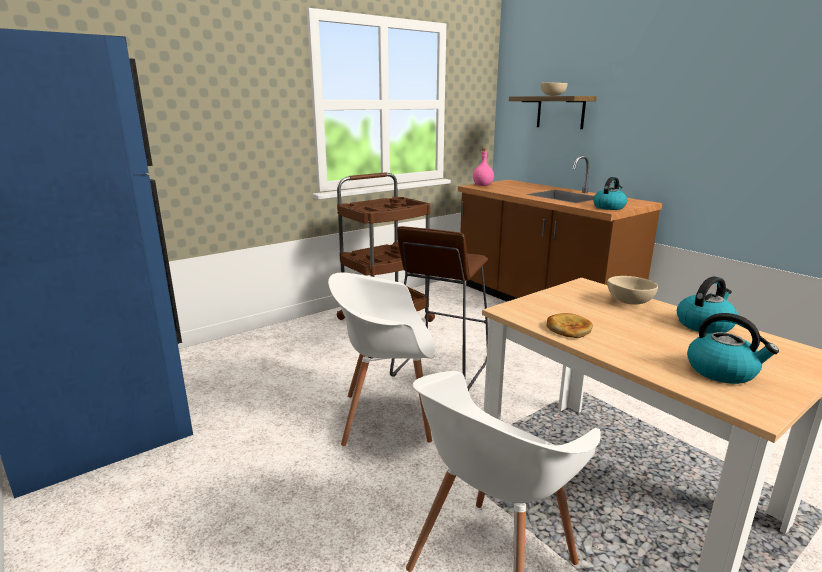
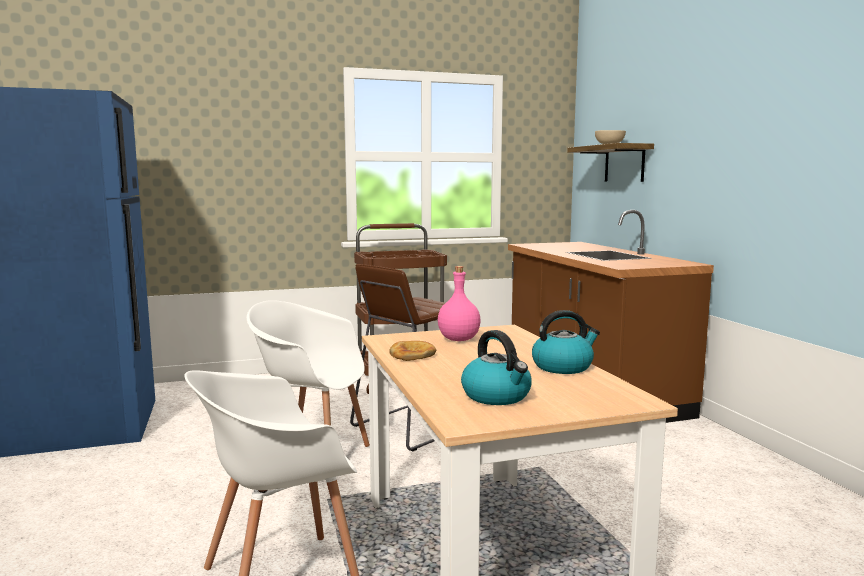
camera: 20 degrees right, 10 degrees down
(482, 185) = (536, 244): pink bottle -> pink bottle (458, 339)
(609, 207) = (632, 265): kettle -> none
(627, 302) = (518, 344): beige bowl -> none

